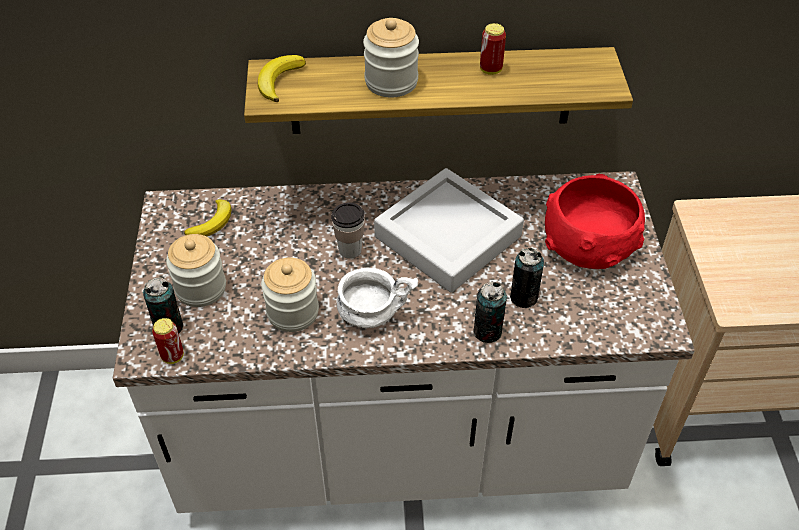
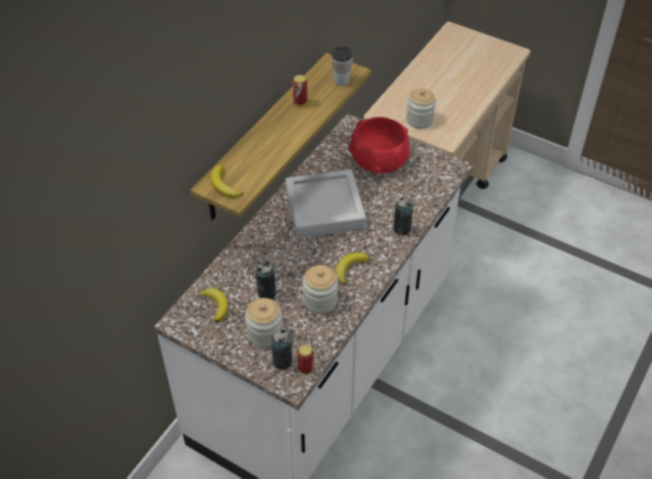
camera: 55 degrees left, 0 degrees up
(350, 250) = (296, 253): cup -> cup (341, 81)
(370, 313) = (349, 268): white bowl -> banana
(391, 82) = (271, 143): jar -> jar (419, 120)
(523, 297) = (392, 203): can -> can (266, 293)

